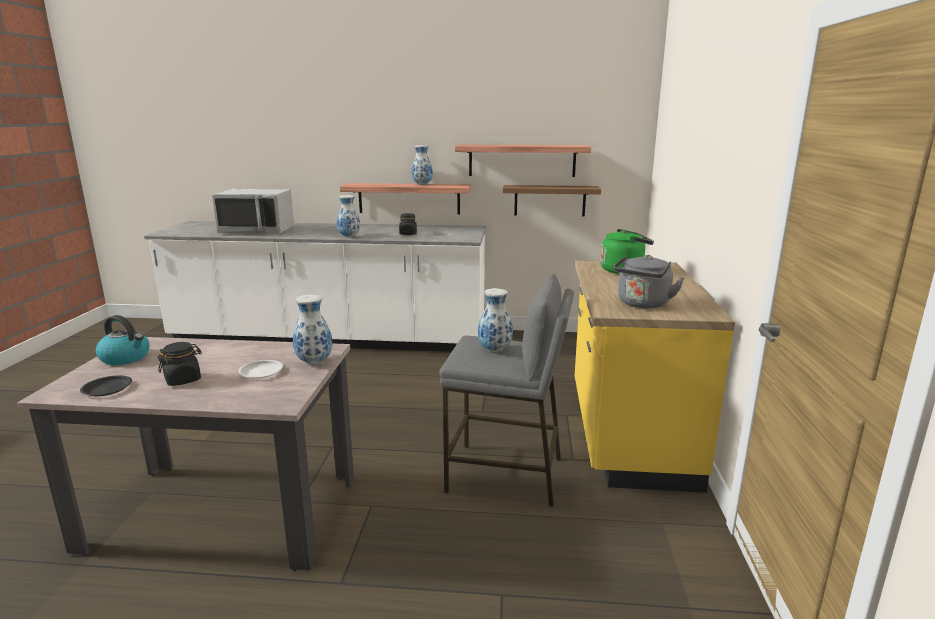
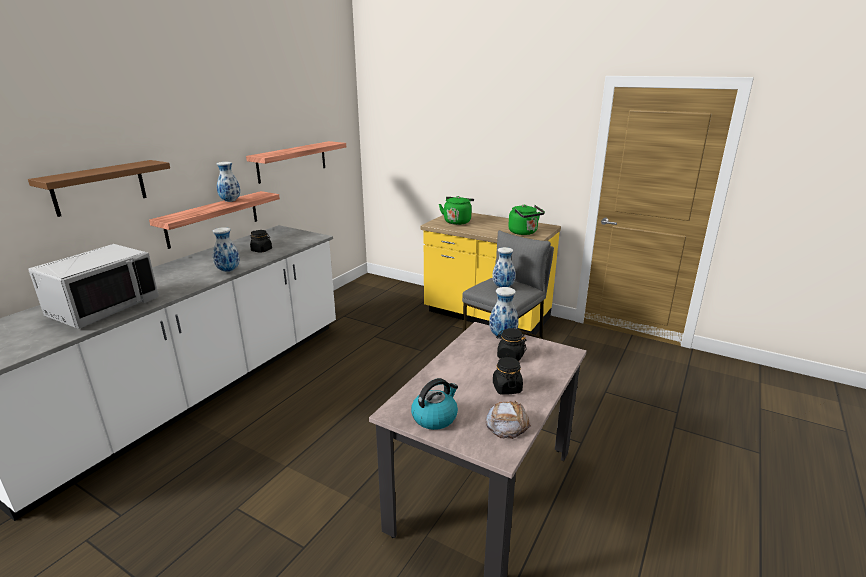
camera: 65 degrees left, 5 degrees up
(107, 389) = (507, 423): black plate -> bread
(261, 372) = (510, 356): white plate -> black jar
(549, 200) = (313, 190): brown shelf -> brown shelf (99, 187)
(642, 304) = (524, 232): grey kettle -> green kettle

